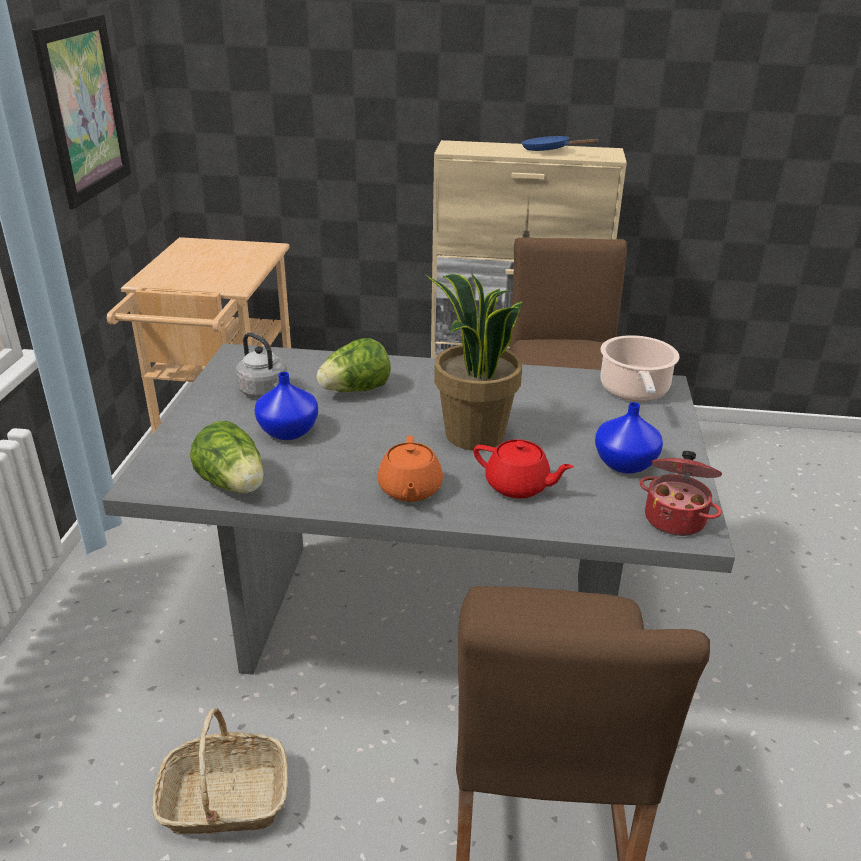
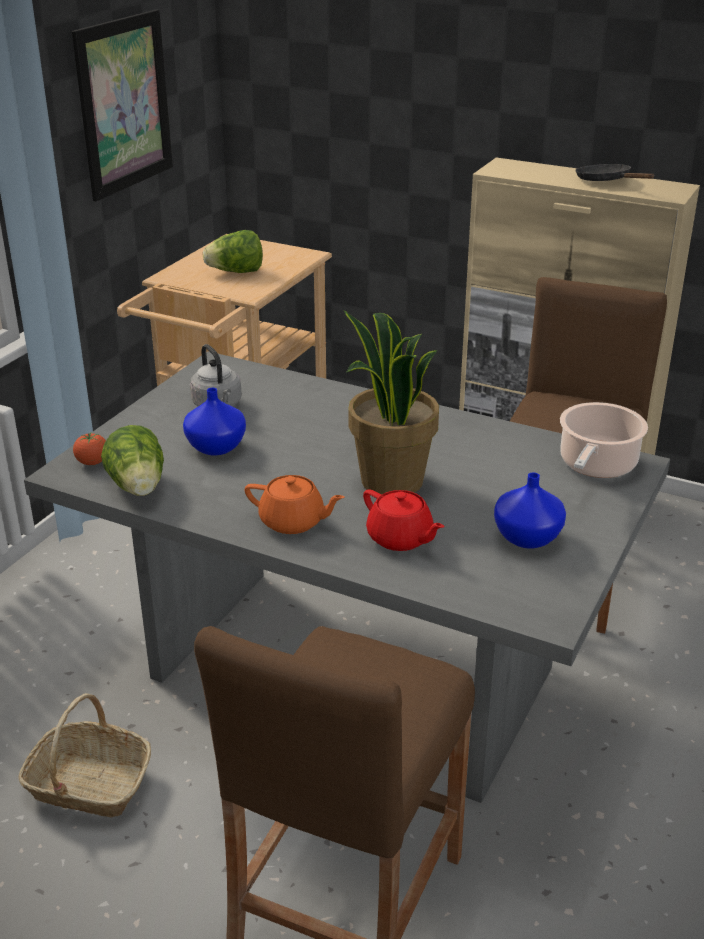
camera: 20 degrees right, 0 degrees up
(169, 468) = (92, 462): none -> tomato
(355, 390) = (304, 417): lettuce -> lettuce (236, 272)
(409, 490) = (293, 522): orange teapot -> orange teapot turned 90 degrees counterclockwise
(549, 151) = (606, 181): blue frying pan -> black frying pan
(675, 518) = (539, 600): cooking pot -> none

